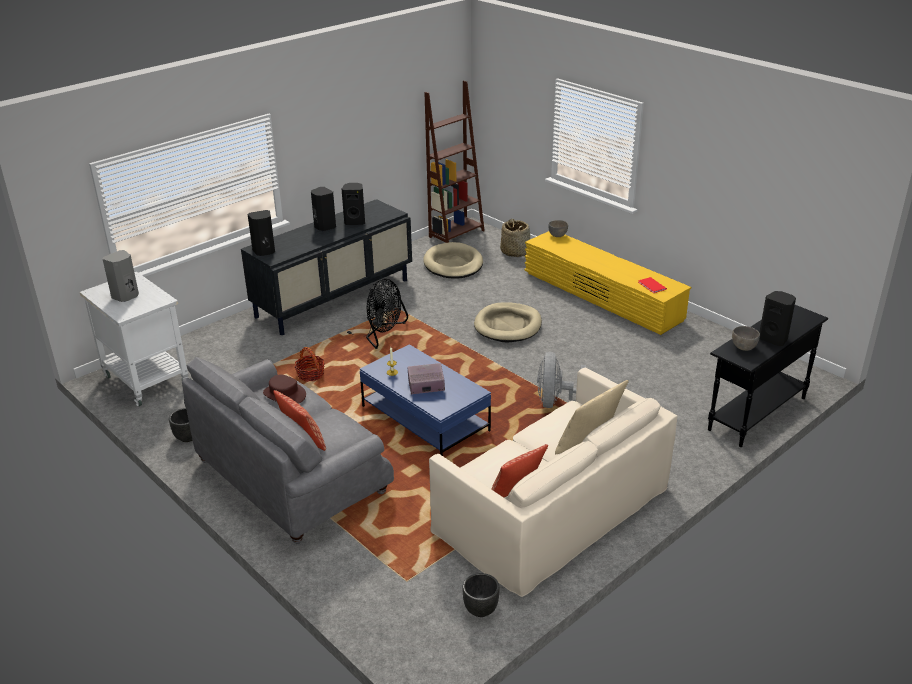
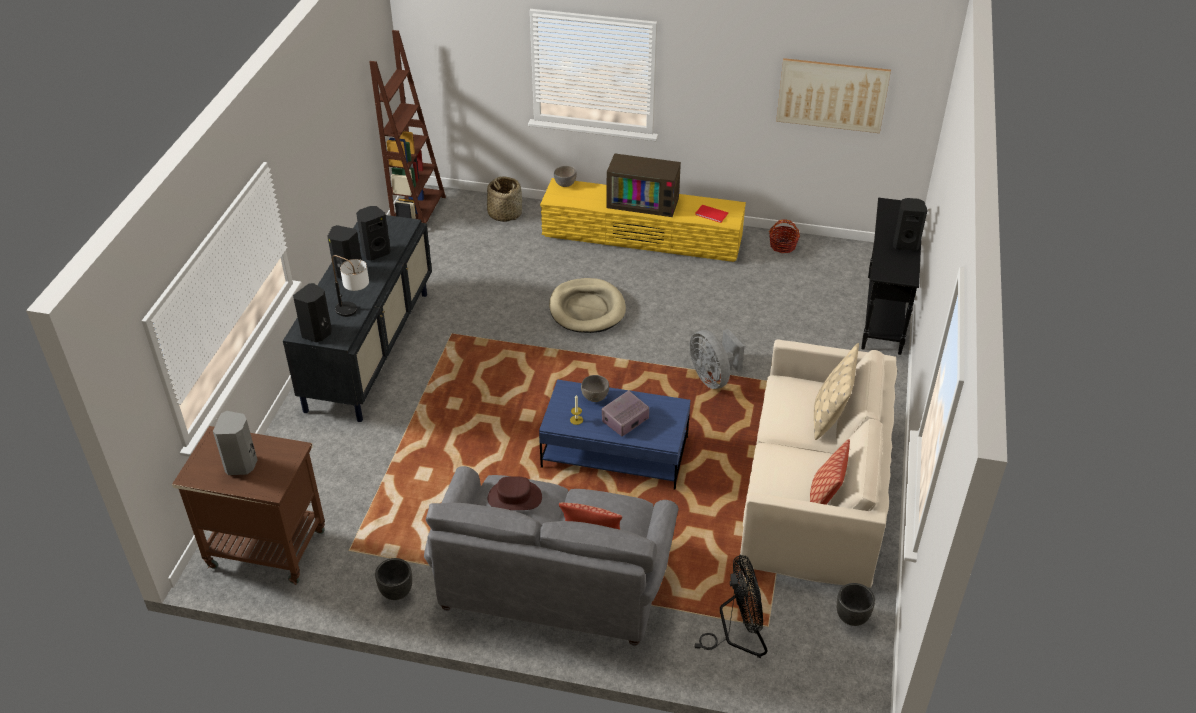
camera: 35 degrees left, 10 degrees up
(146, 380) = (266, 549): white cart -> brown cart
(300, 249) = (355, 313): none -> table lamp
(310, 375) = (447, 455): basket -> basket (783, 246)
(380, 334) = (468, 374): black fan -> black fan (736, 627)
(453, 264) = (456, 254): beige dog bed -> none
(606, 262) = (644, 202): none -> television
(743, 347) = (891, 263): grey bowl -> grey bowl (594, 397)
(776, 197) = (832, 95): none -> picture

